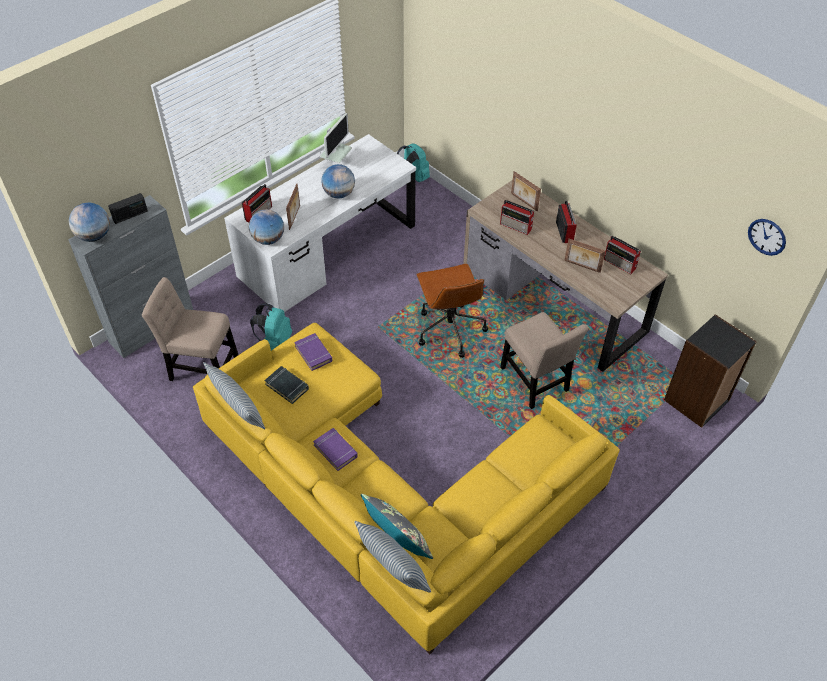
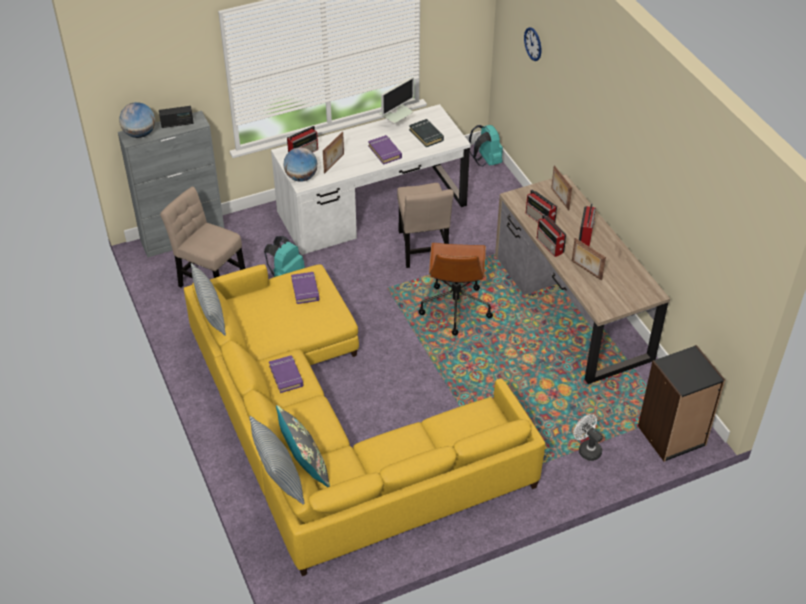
camera: 20 degrees right, 5 degrees down
(287, 386) = (268, 311): black book -> black book (426, 135)
(339, 194) = (385, 152): globe -> purple book
(535, 382) = (516, 376): beige chair -> beige chair (422, 249)
(620, 264) = (626, 277): radio -> radio (550, 246)
(631, 436) = (586, 449): none -> white fan
(767, 236) = (741, 270): wall clock -> wall clock (533, 44)

